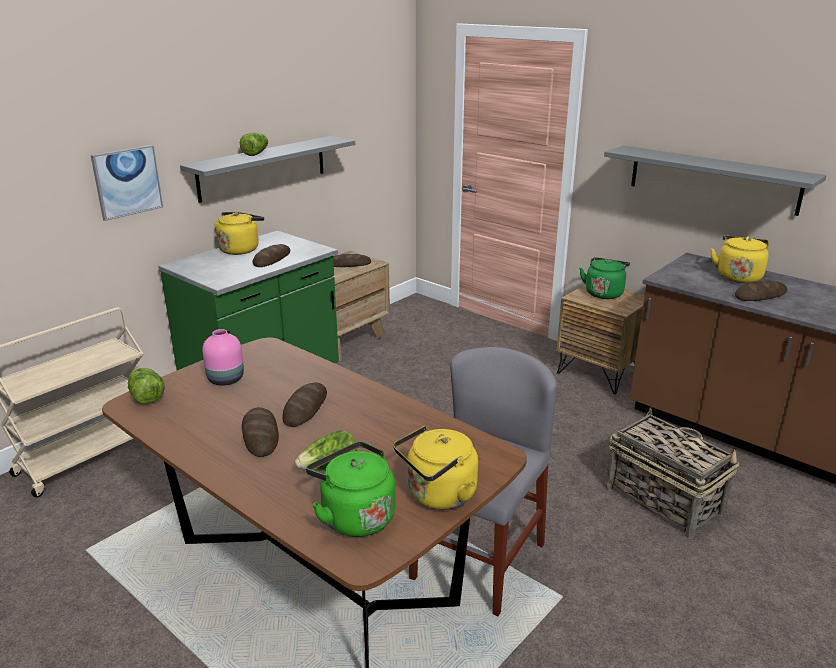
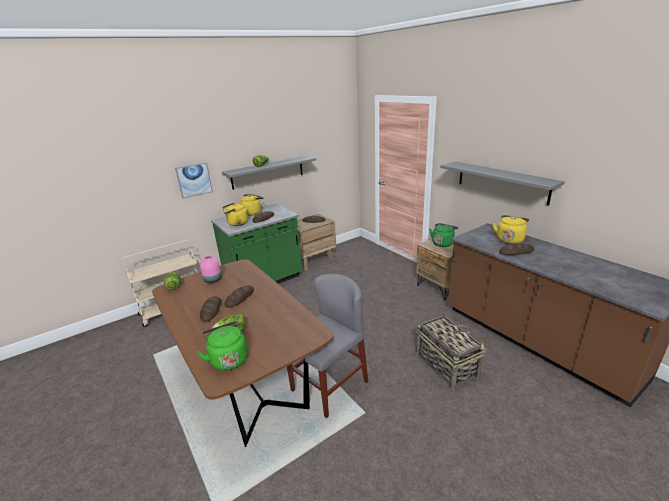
camera: 15 degrees right, 0 degrees up
(438, 496) = (274, 353): yellow kettle -> yellow kettle (236, 224)

